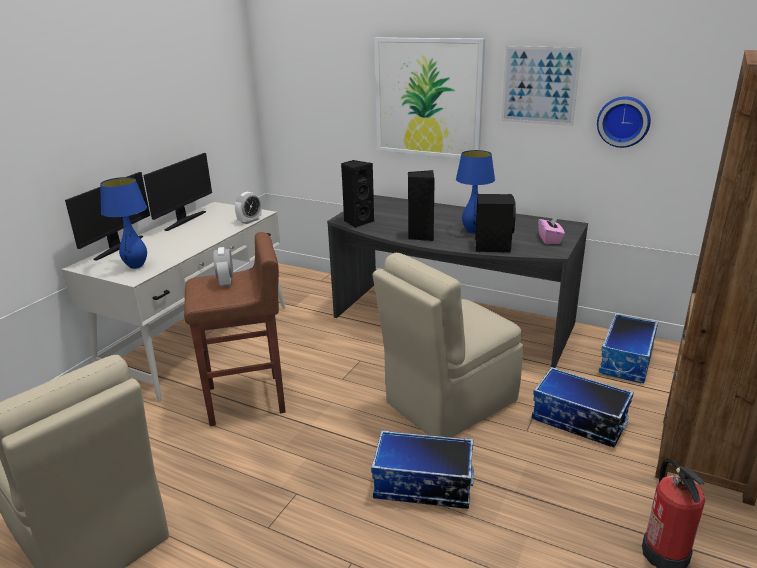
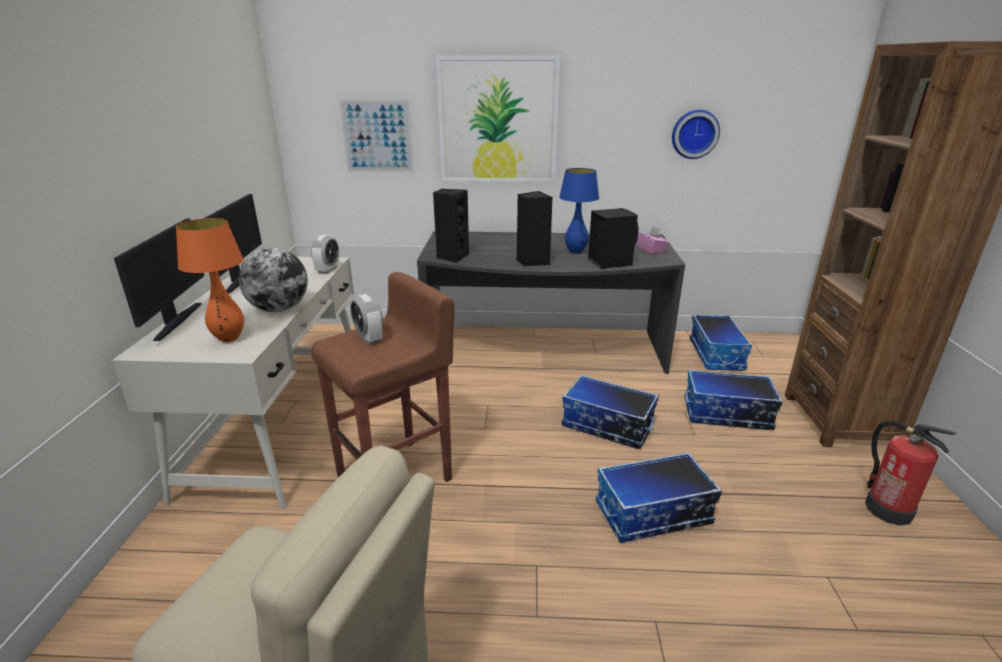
camera: 25 degrees left, 0 degrees up
(136, 266) = (229, 338): blue table lamp -> orange table lamp
(186, 249) = (279, 309): none -> globe
(448, 403) = (606, 426): beige chair -> storage box
(539, 86) = (615, 103): picture -> picture (377, 136)

